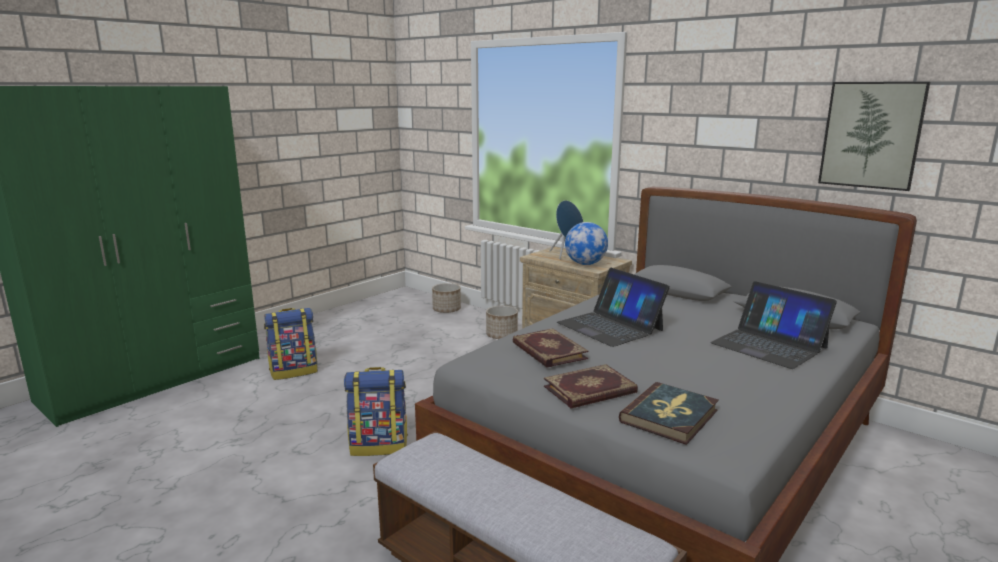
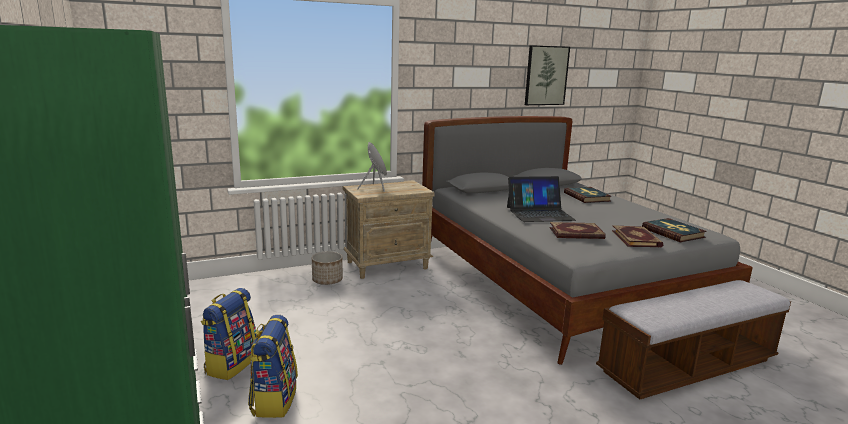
camera: 65 degrees left, 0 degrees up
(379, 445) = (485, 376): backpack -> backpack (231, 364)
(446, 310) = (228, 287): planter -> none
(585, 264) = (407, 189): globe -> none
(769, 345) = (587, 197): laptop -> book

